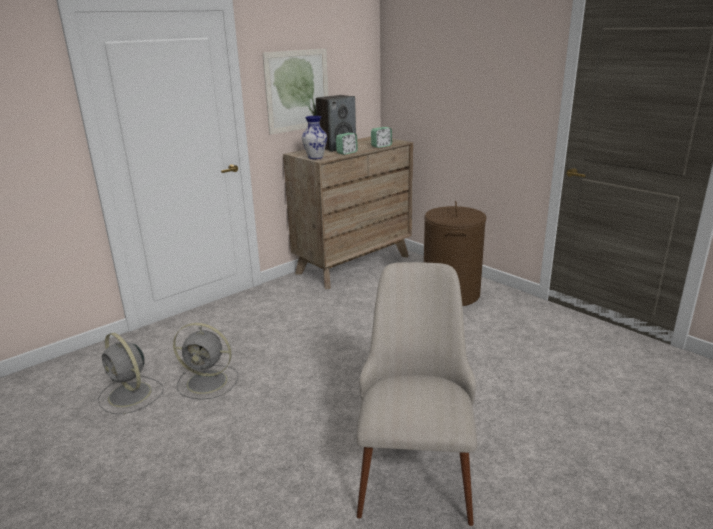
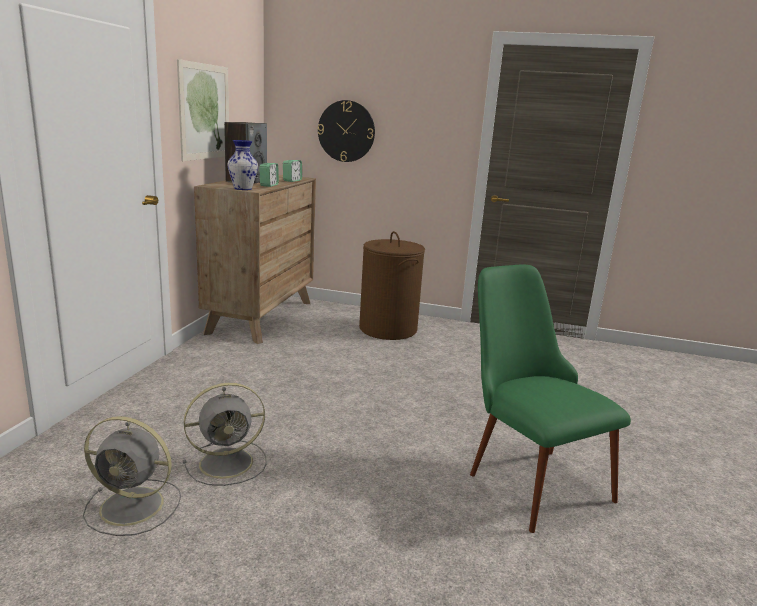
camera: 35 degrees left, 5 degrees down
(415, 467) = (525, 474): beige chair -> green chair
(440, 97) = (346, 131): none -> wall clock

